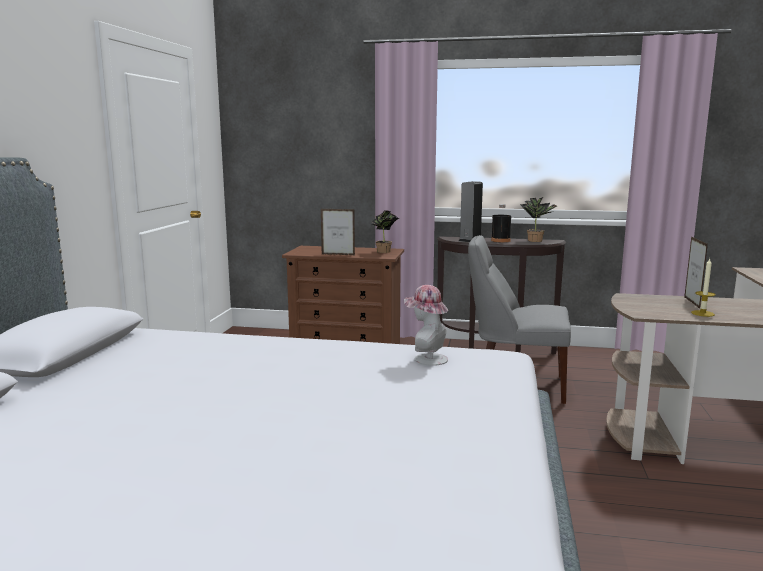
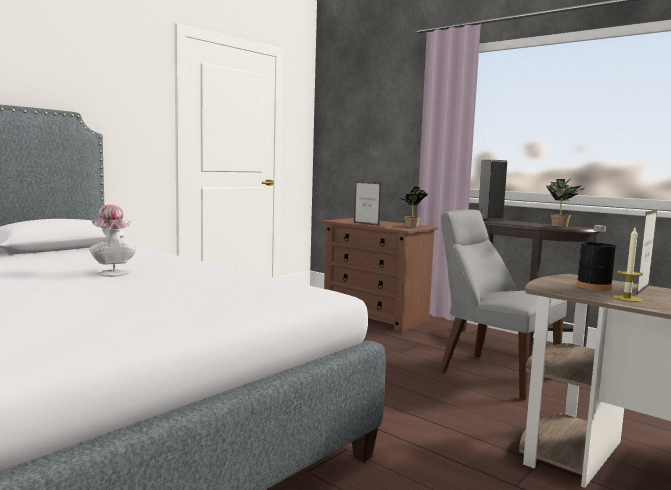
camera: 30 degrees right, 5 degrees down
(426, 359) = (256, 284): hat -> hat (112, 272)
(500, 241) = (520, 223): black bottle -> black bottle (593, 287)

